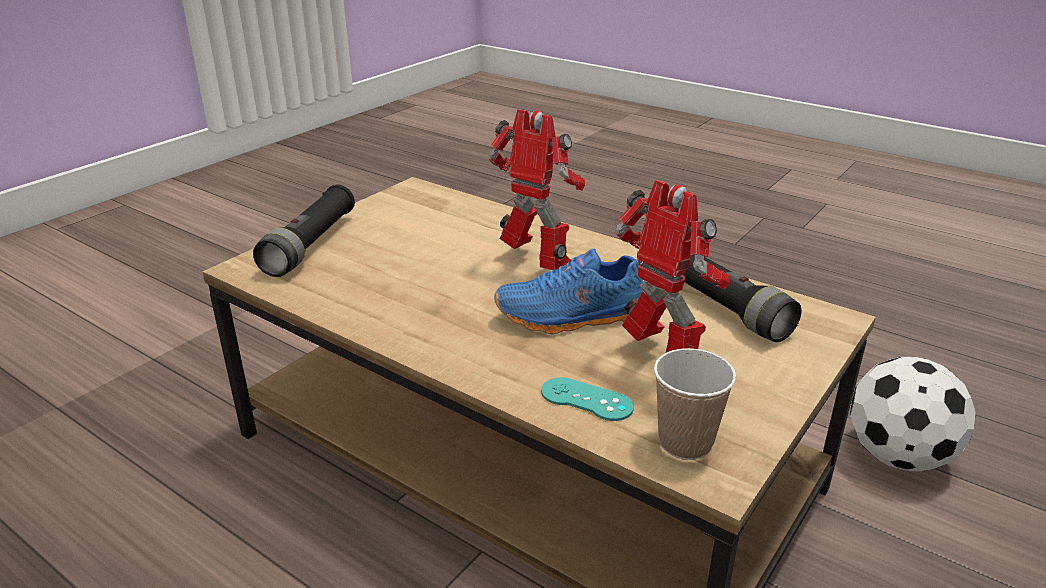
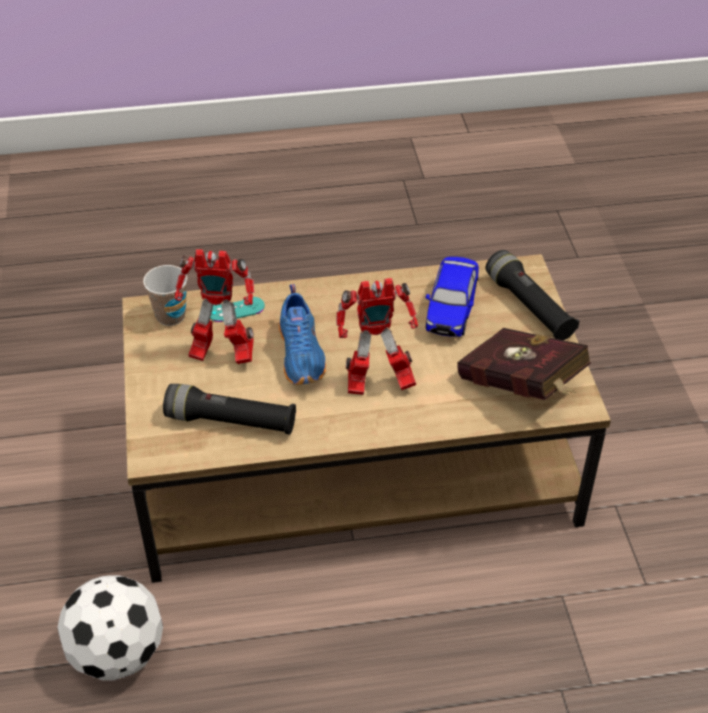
camera: 135 degrees right, 15 degrees up
(373, 276) = (451, 310): none -> toy car
(431, 210) = (523, 388): none -> red book
(572, 317) = (302, 354): blue shoe -> blue shoe turned 135 degrees clockwise

